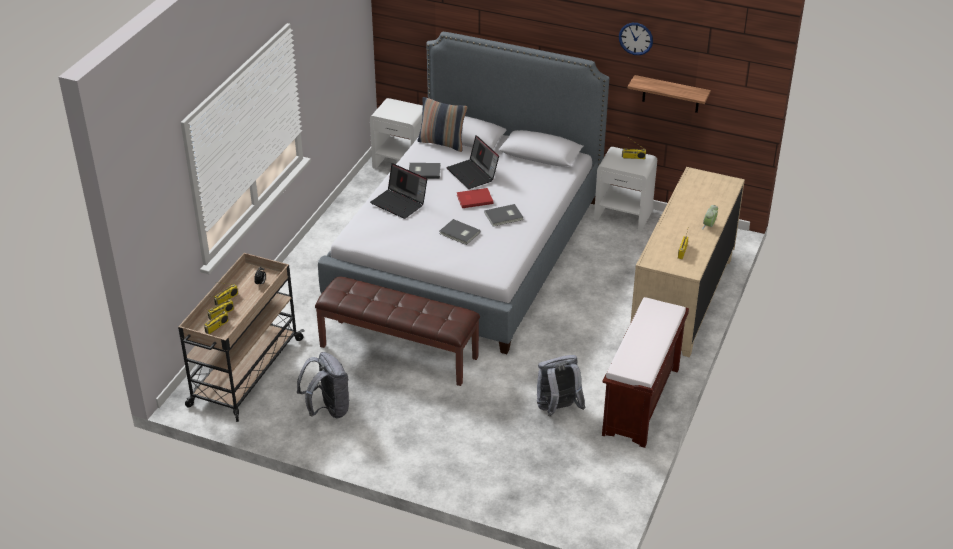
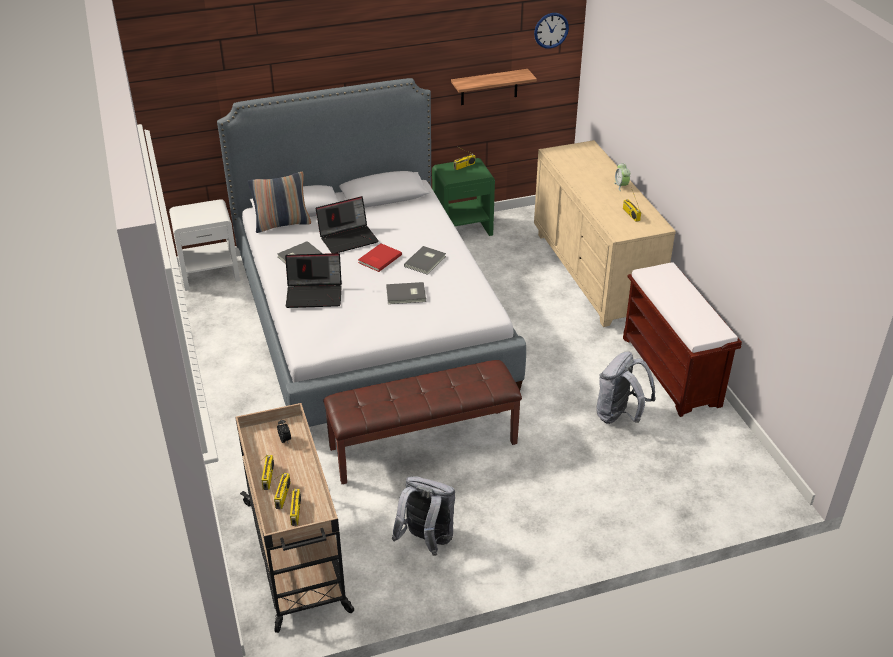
camera: 40 degrees left, 0 degrees up
(473, 174) = (348, 238): laptop -> laptop turned 45 degrees counterclockwise
(623, 215) = (463, 229): white nightstand -> green nightstand
(636, 38) = (449, 39): wall clock -> wall clock (551, 30)

